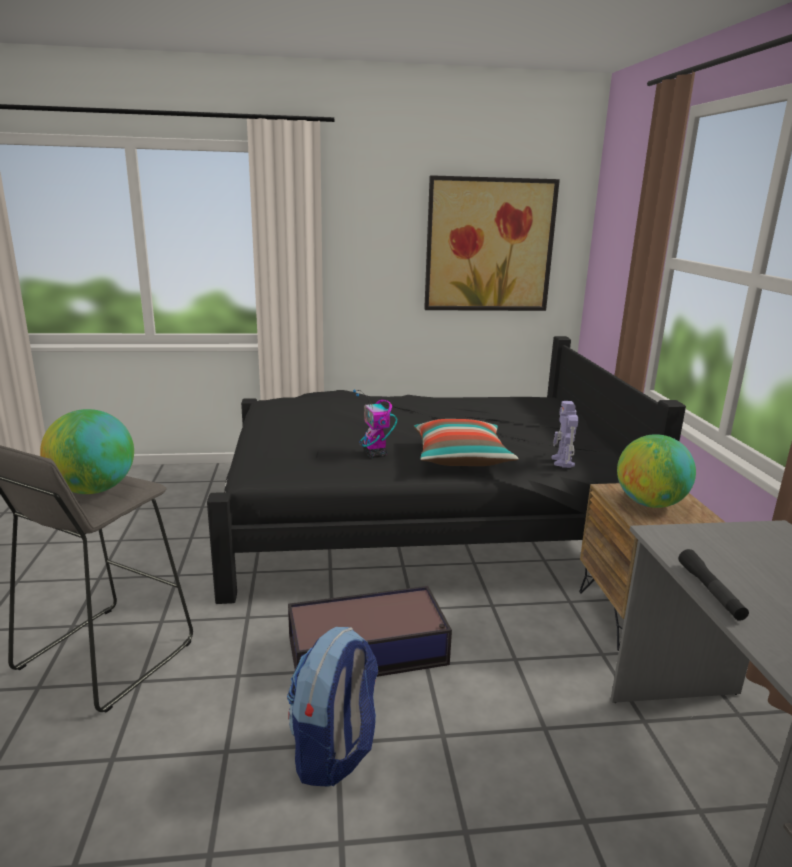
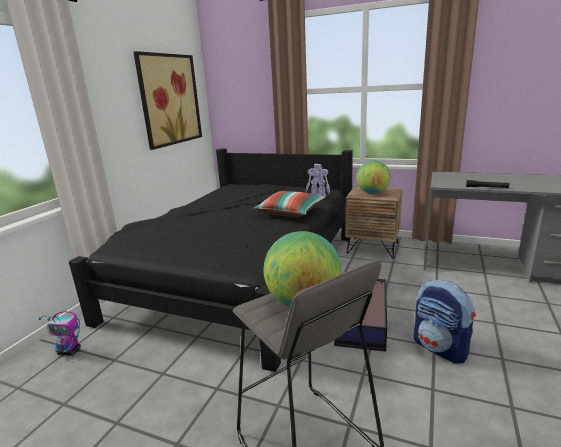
camera: 60 degrees left, 0 degrees up
(375, 453) = (260, 230): toy robot -> toy robot (70, 351)

